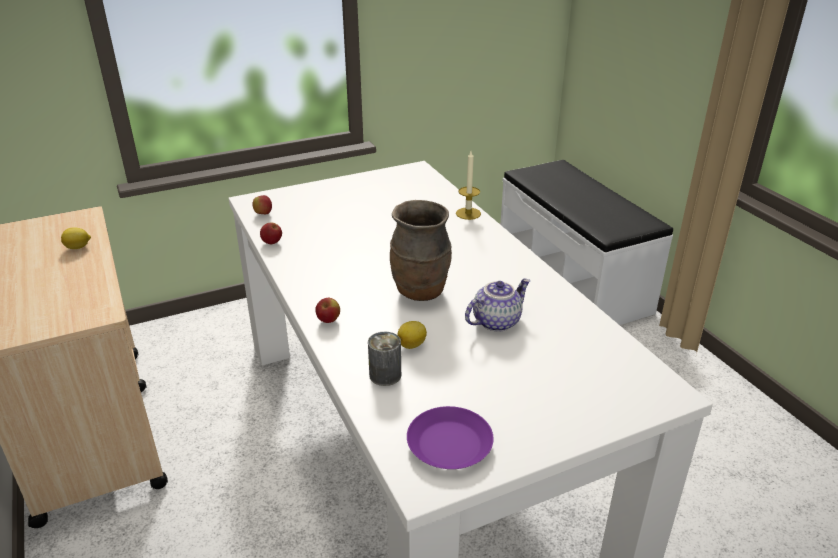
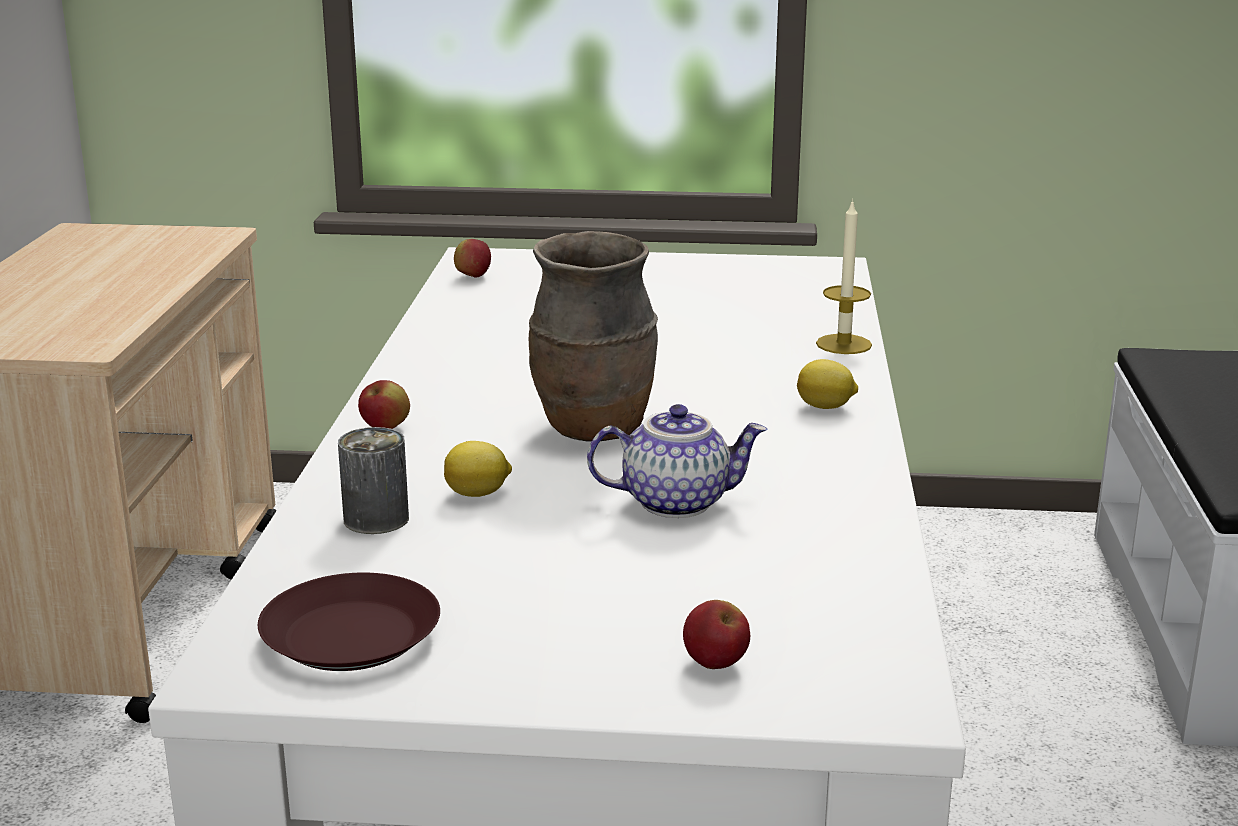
camera: 30 degrees right, 10 degrees down
(78, 247) = (161, 268): lemon -> lemon (826, 407)
(272, 242) = (436, 314): apple -> apple (715, 664)
(450, 444) = (352, 637): purple plate -> brown plate

